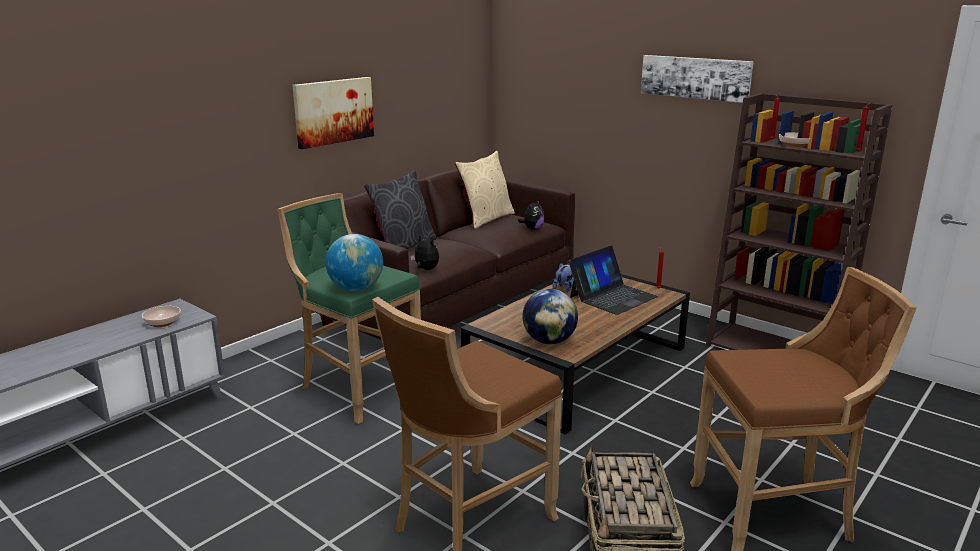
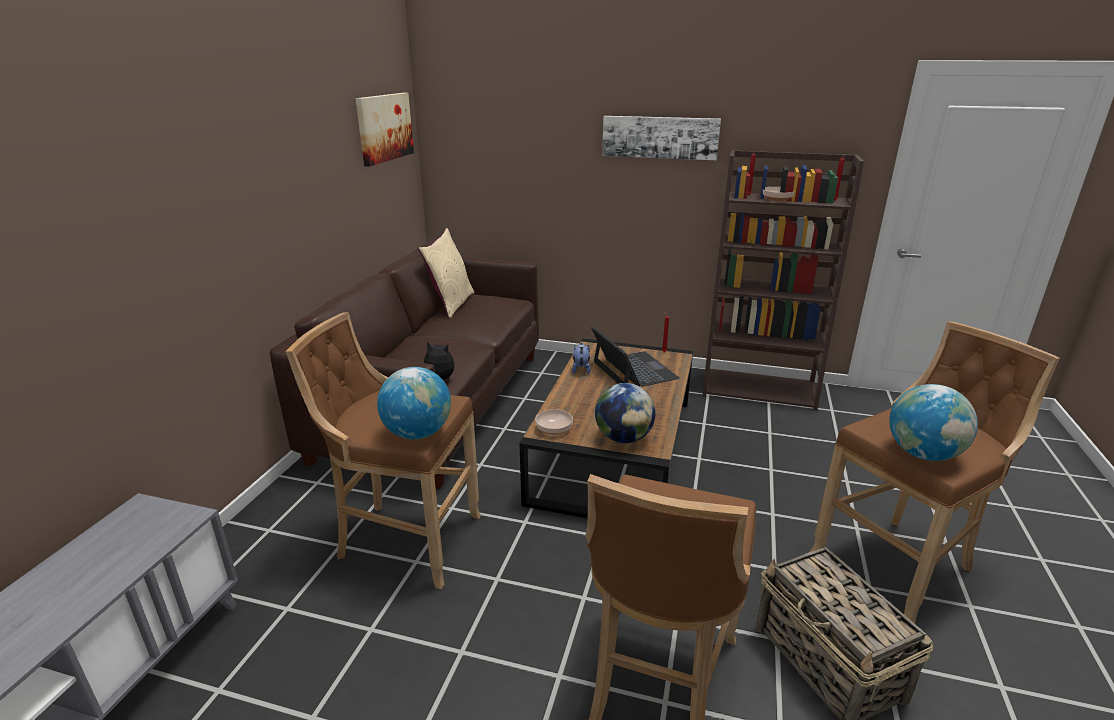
camera: 25 degrees left, 5 degrees up
(163, 323) = (141, 542): bowl -> bowl (554, 428)
(333, 111) = (279, 204): picture -> picture (384, 127)
(356, 388) = (405, 539): green stool -> brown stool
(403, 246) = (390, 354): grey pillow -> none
(532, 229) = (508, 308): plush toy -> none
(612, 296) = (633, 370): laptop -> laptop turned 45 degrees counterclockwise
(759, 381) = (922, 454): none -> globe

